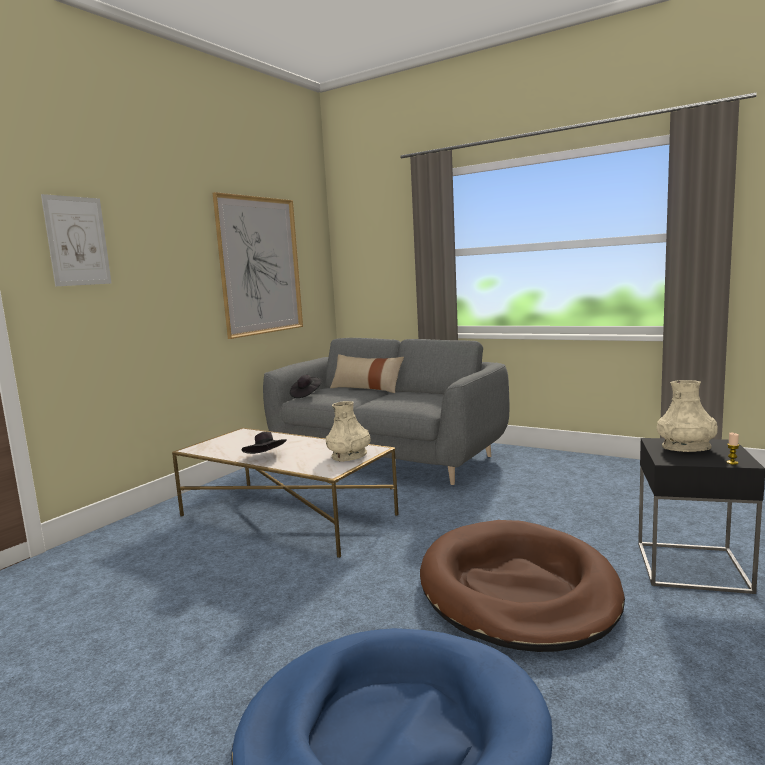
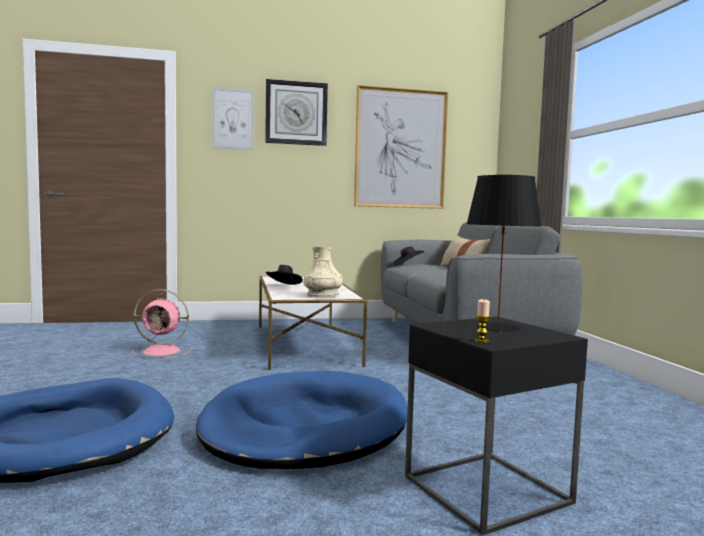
camera: 45 degrees right, 5 degrees down
(154, 229) = (296, 113): none -> wall clock
(169, 595) = (163, 351): none -> pink fan
(517, 590) = (305, 427): brown dog bed -> blue dog bed
(686, 447) = (498, 327): beige vase -> black table lamp

